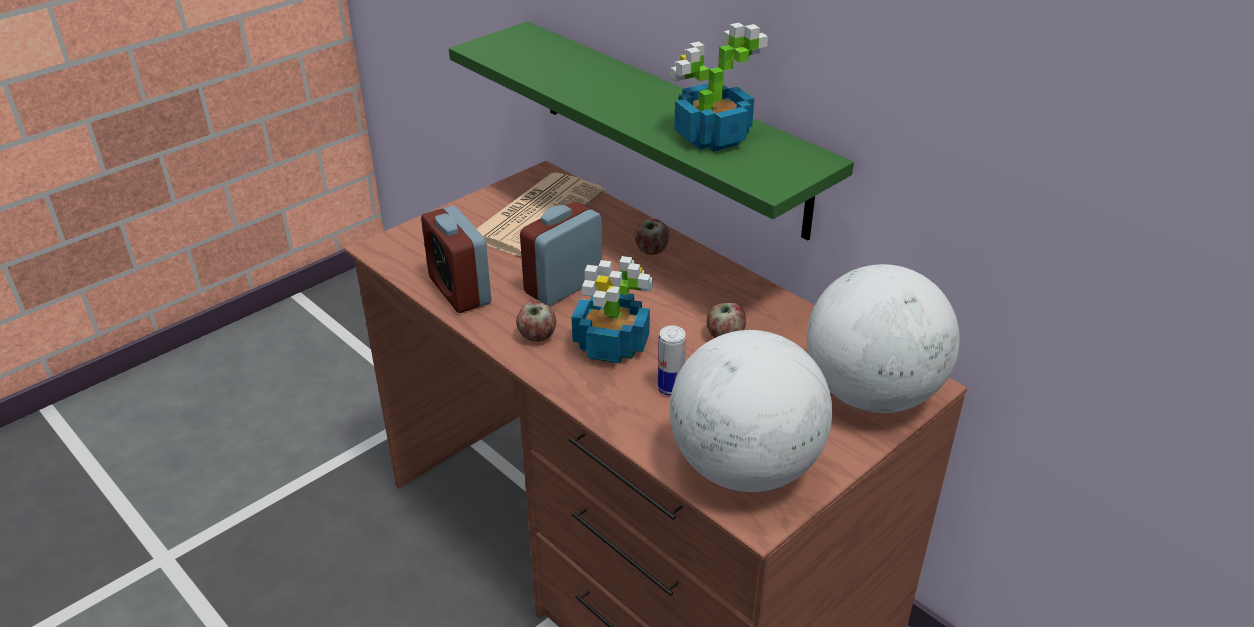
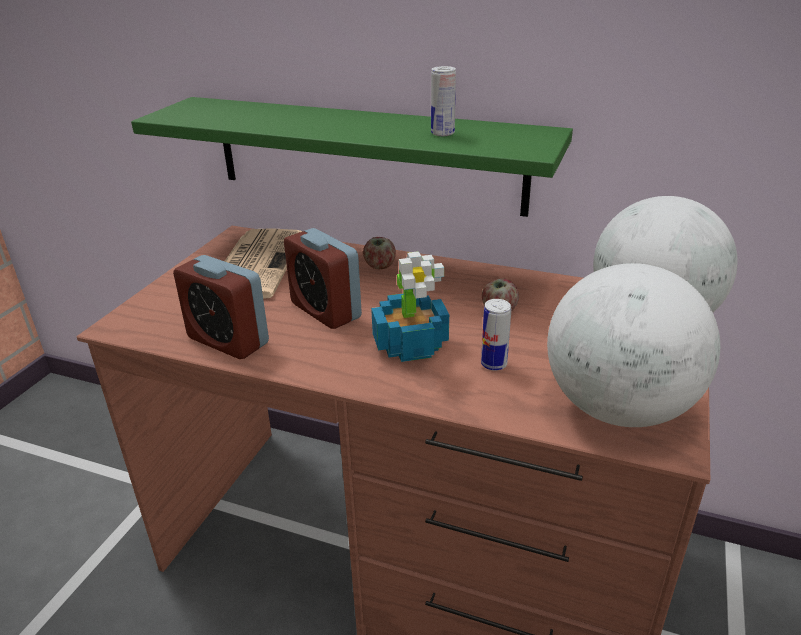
camera: 25 degrees left, 5 degrees down
(537, 336) = (335, 357): apple -> none
(563, 285) = (325, 310): alarm clock -> alarm clock turned 60 degrees counterclockwise
(711, 137) = (442, 133): potted plant -> can

